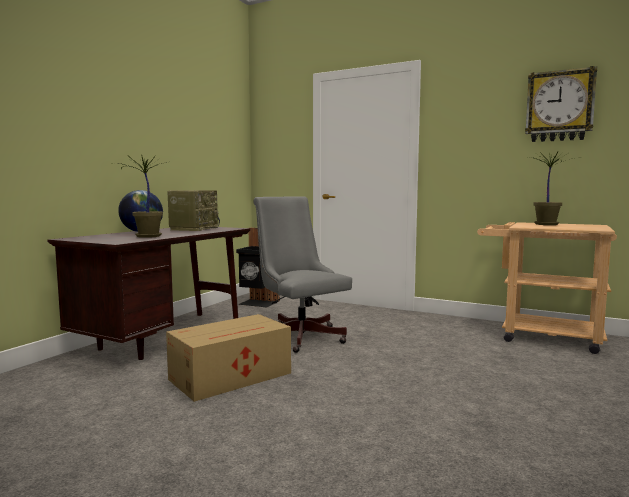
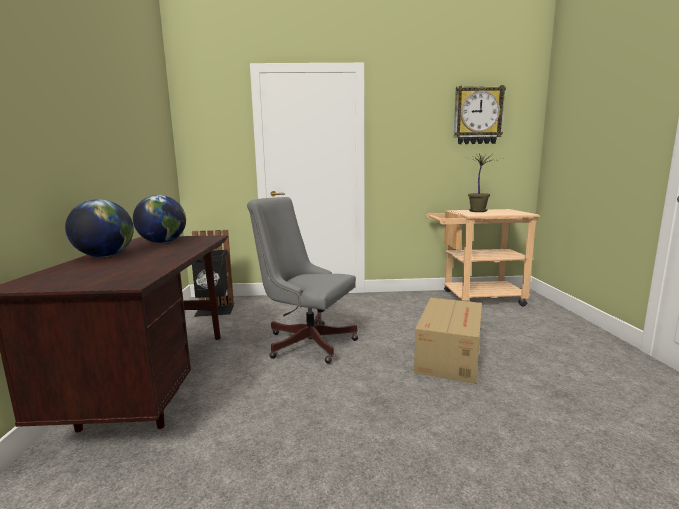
camera: 30 degrees left, 5 degrees up
(147, 236) = (140, 264): potted plant -> none
(194, 229) = (162, 242): radio -> globe
(232, 376) = (304, 414): cardboard box -> cardboard box (450, 354)

